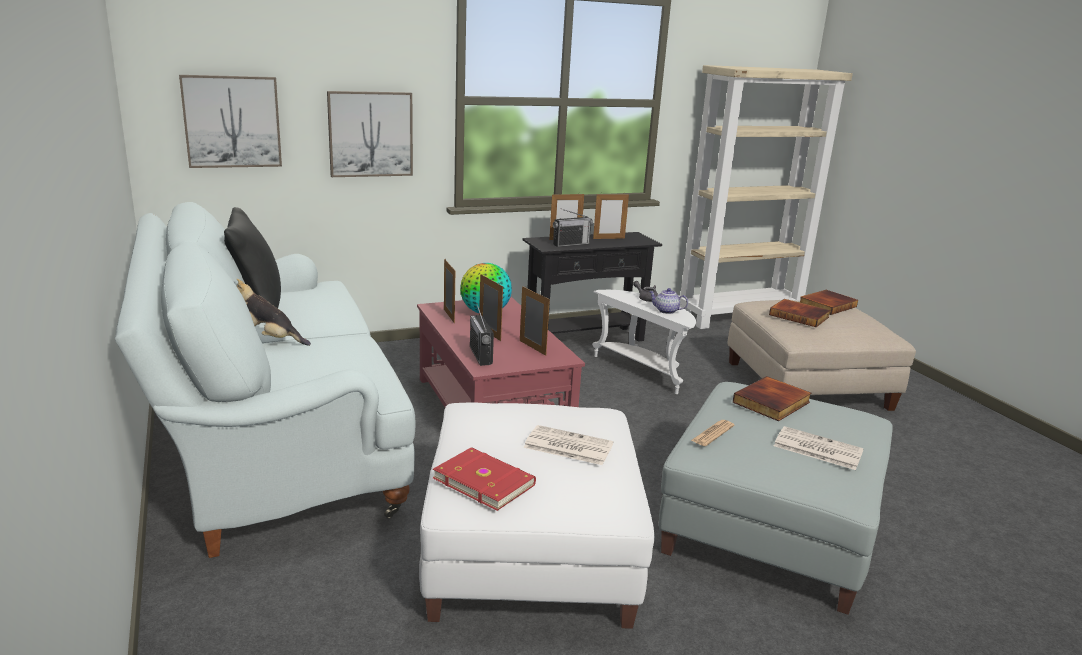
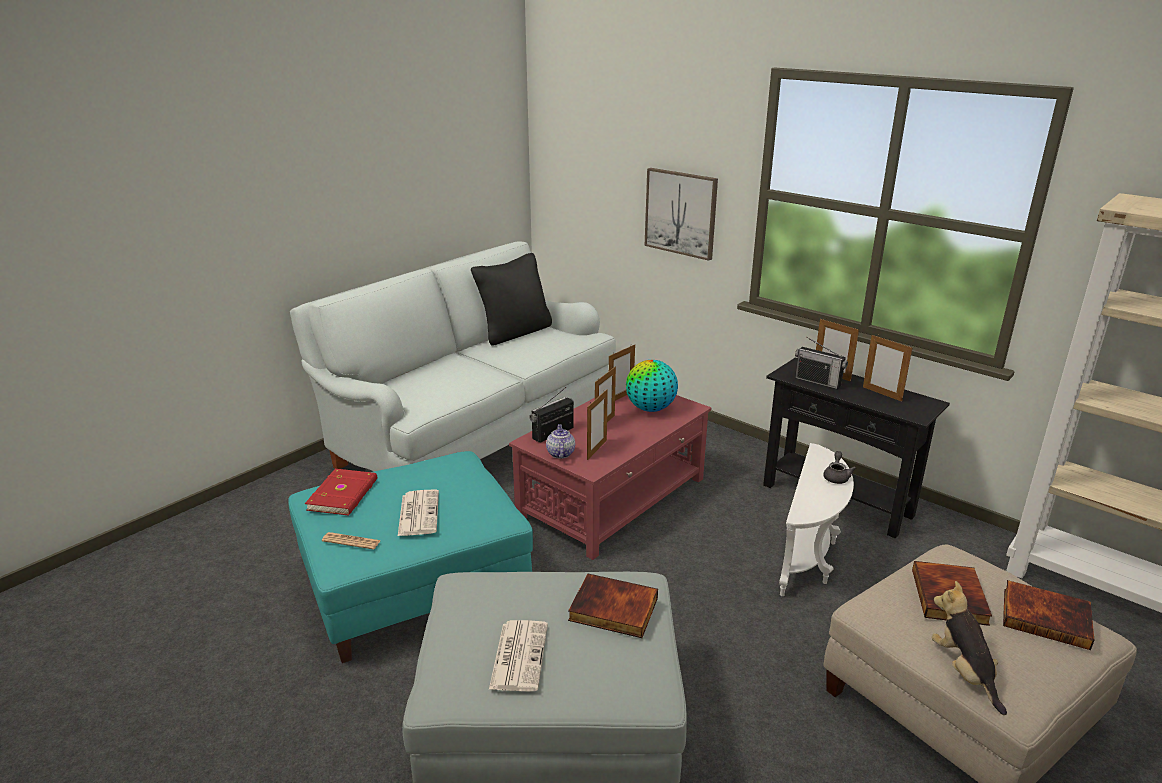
camera: 65 degrees right, 5 degrees up
(232, 121) = (586, 184): picture -> none
(270, 340) = (463, 356): plush toy -> plush toy (964, 672)
(529, 549) = (414, 582): white ottoman -> turquoise ottoman
(666, 311) = (815, 497): teapot -> teapot (560, 453)
(712, 433) = (504, 582): newspaper -> newspaper (351, 541)

